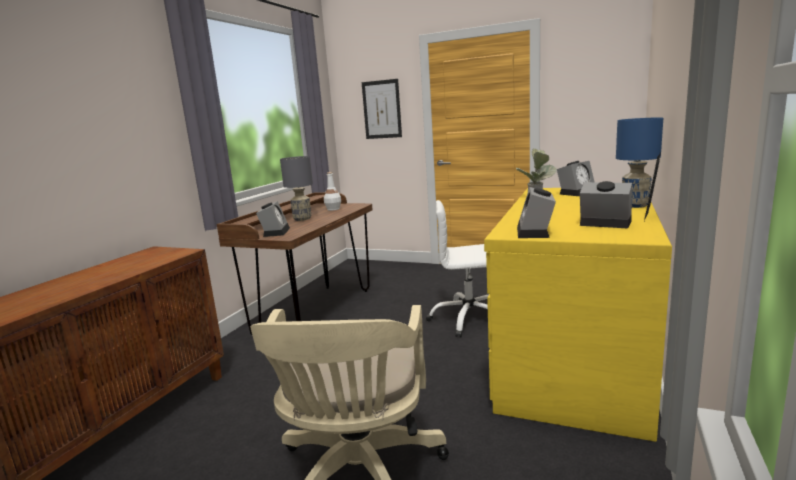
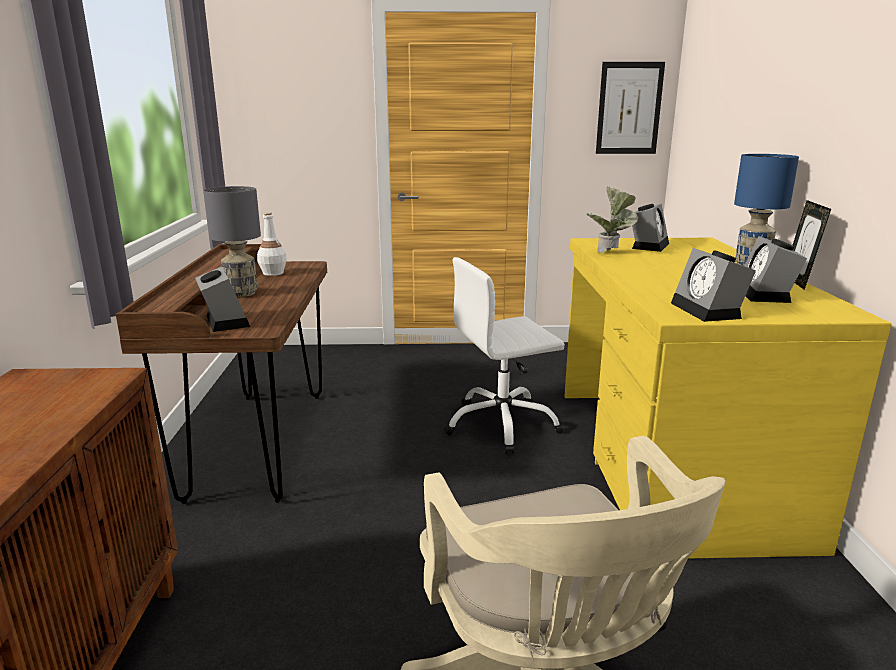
camera: 25 degrees left, 5 degrees up
(382, 109) = (306, 109): picture -> picture (629, 108)
(603, 224) = (766, 294): alarm clock -> alarm clock turned 90 degrees counterclockwise

